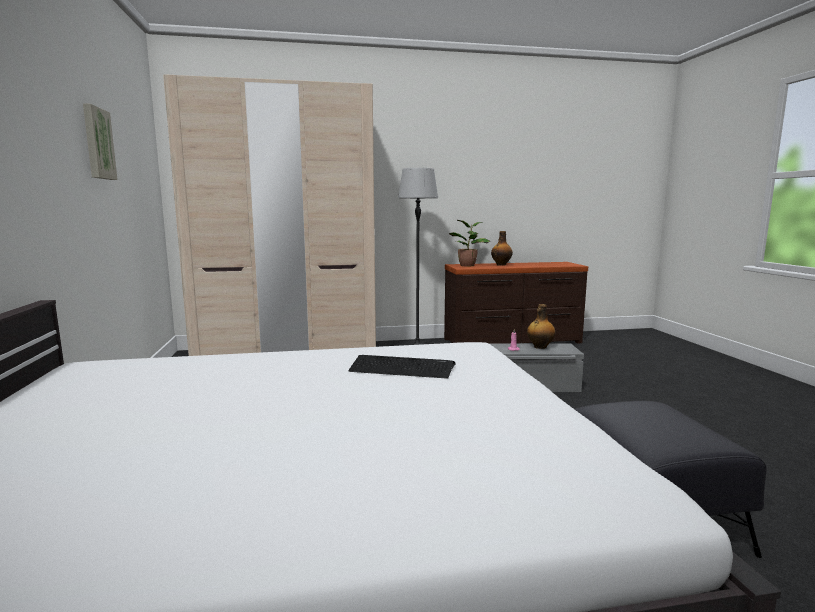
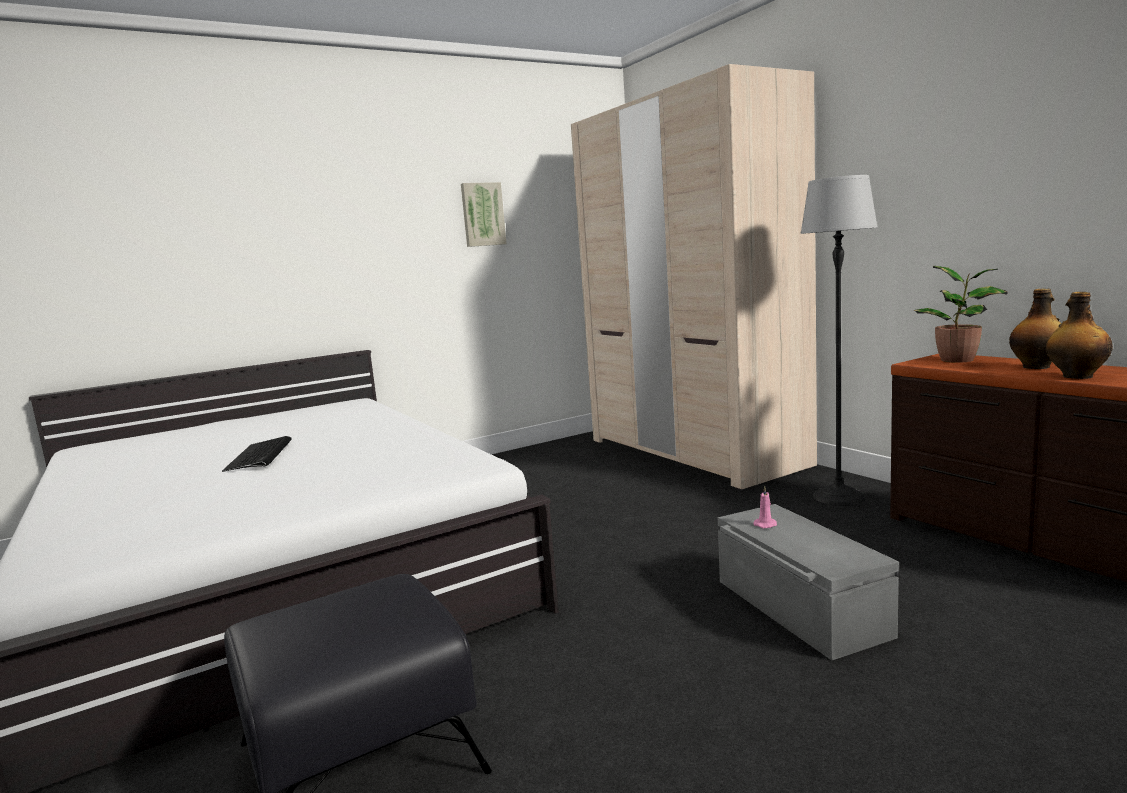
camera: 70 degrees right, 0 degrees up
(402, 368) = (370, 458): keyboard -> keyboard (260, 455)
(539, 347) = (816, 540): bottle -> bottle (1076, 376)

